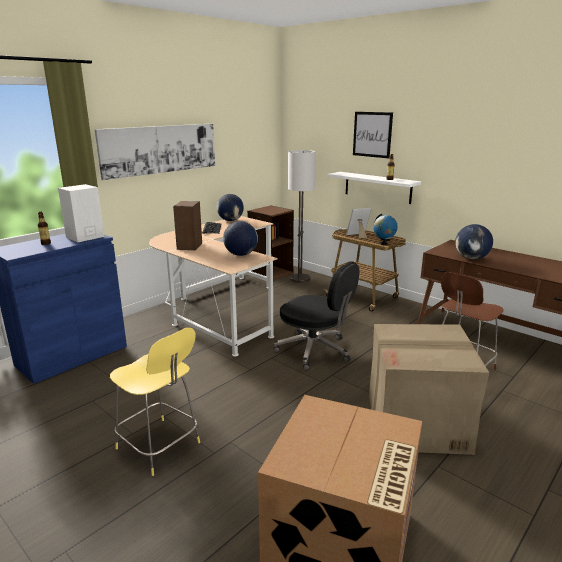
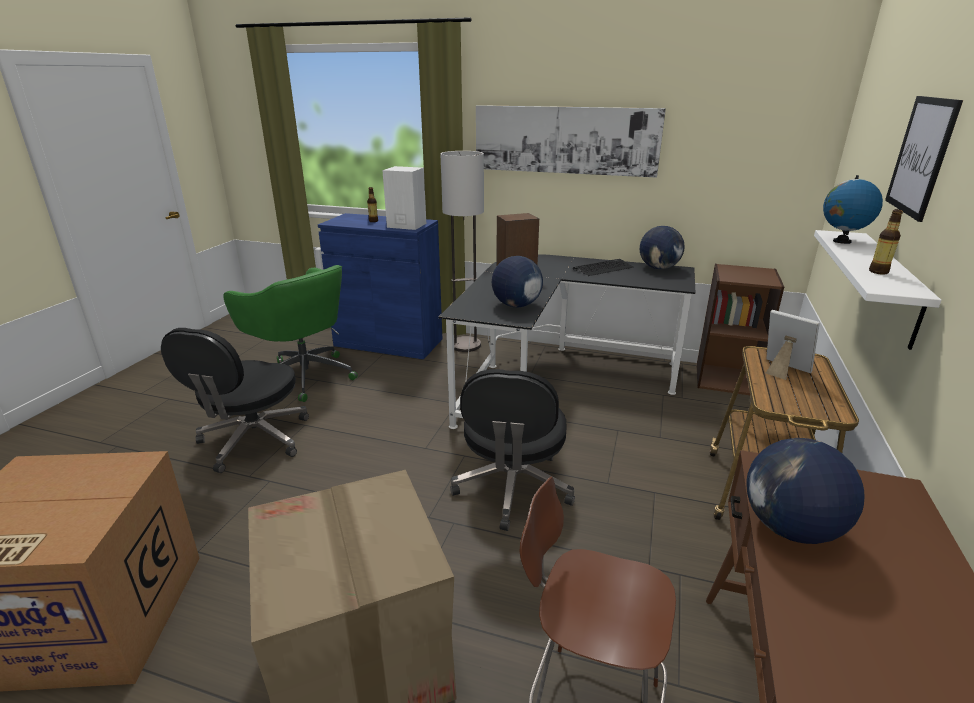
camera: 65 degrees right, 5 degrees up
(72, 407) = (304, 375): none -> green office chair
(160, 447) = (253, 440): yellow stool -> black office chair
(218, 310) = (556, 379): beige desk -> black desk
(299, 278) = (744, 408): floor lamp -> floor lamp (465, 345)
(383, 244) = (774, 404): globe -> globe (841, 241)

